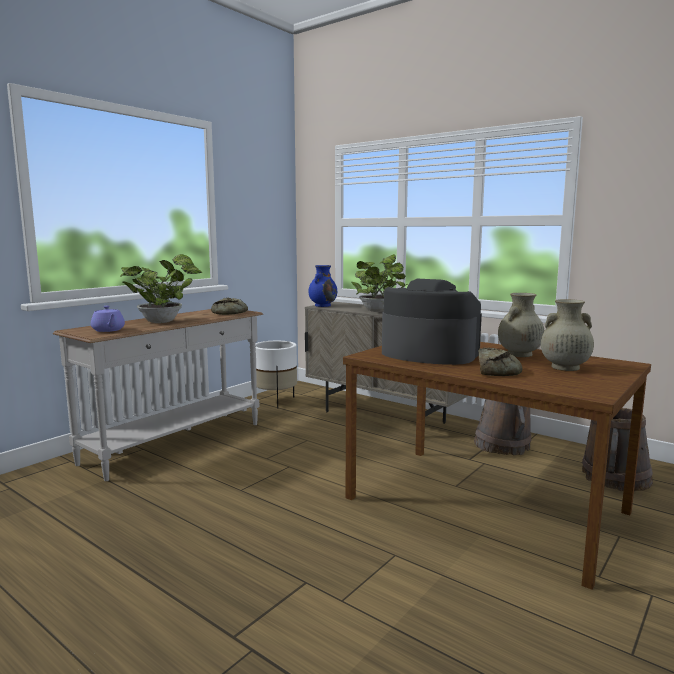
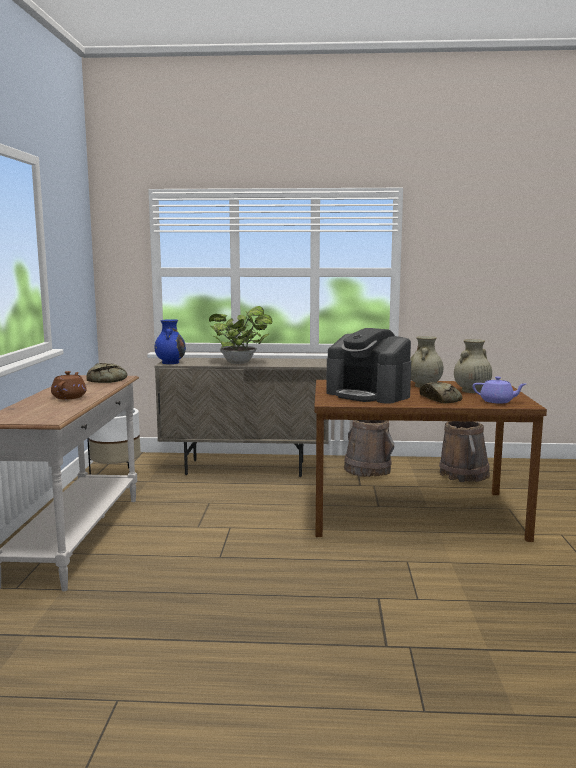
camera: 35 degrees left, 0 degrees up
(108, 330) = (43, 414): purple teapot -> purple teapot (497, 401)
(164, 321) = (69, 397): potted plant -> brown teapot
(428, 354) = (368, 394): coffee machine -> coffee machine turned 135 degrees counterclockwise

